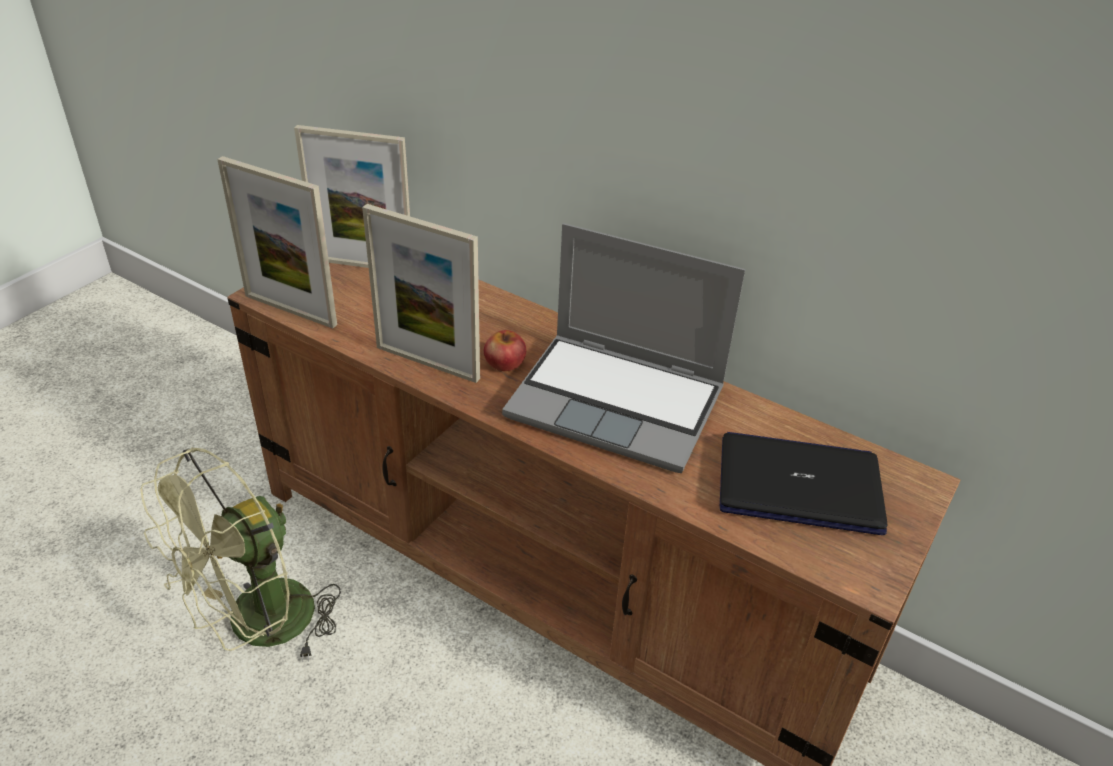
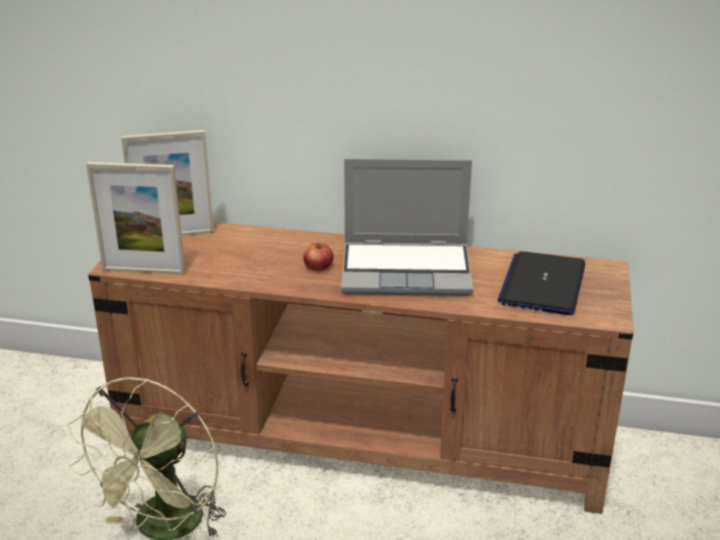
camera: 20 degrees left, 10 degrees down
(427, 363) = (267, 278): picture frame -> none
(800, 485) = (543, 284): laptop -> laptop turned 60 degrees counterclockwise

